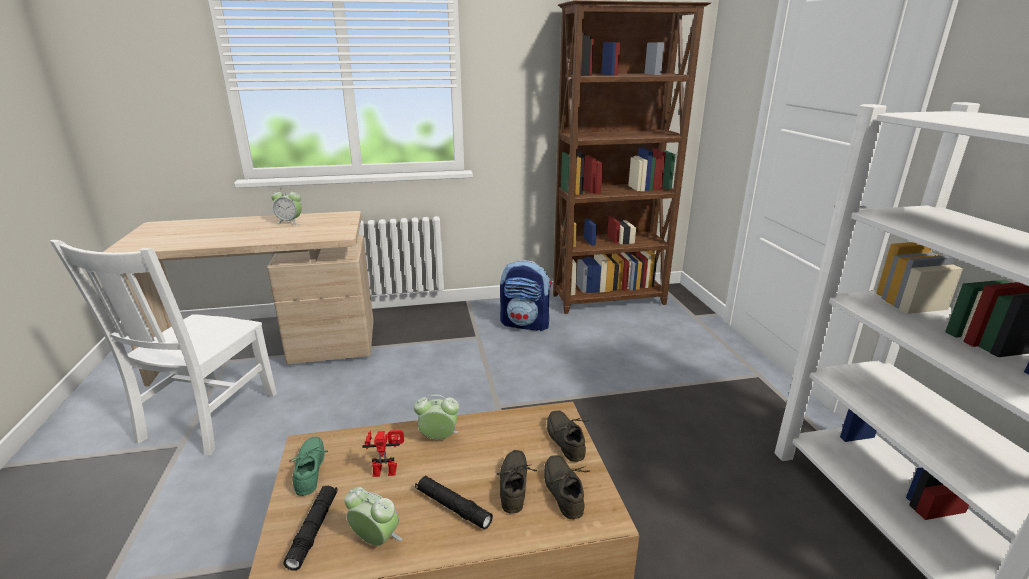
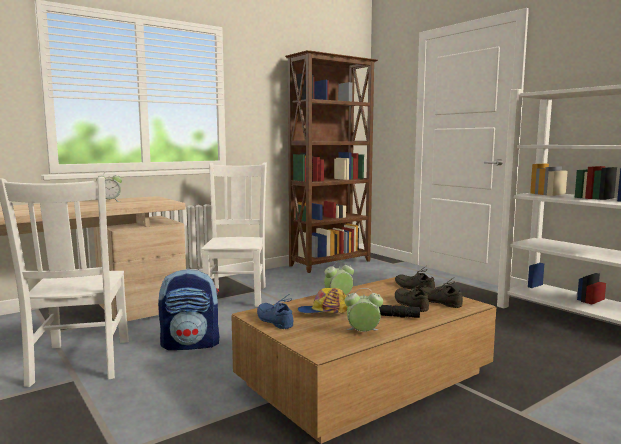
camera: 25 degrees left, 15 degrees down
(313, 470) = (276, 320): green shoe -> blue shoe
(313, 530) = (318, 337): black flashlight -> none
(387, 468) = (325, 312): toy robot -> cap
(446, 340) = (237, 295): none -> white chair
(526, 324) = (287, 280): backpack -> backpack (191, 344)

